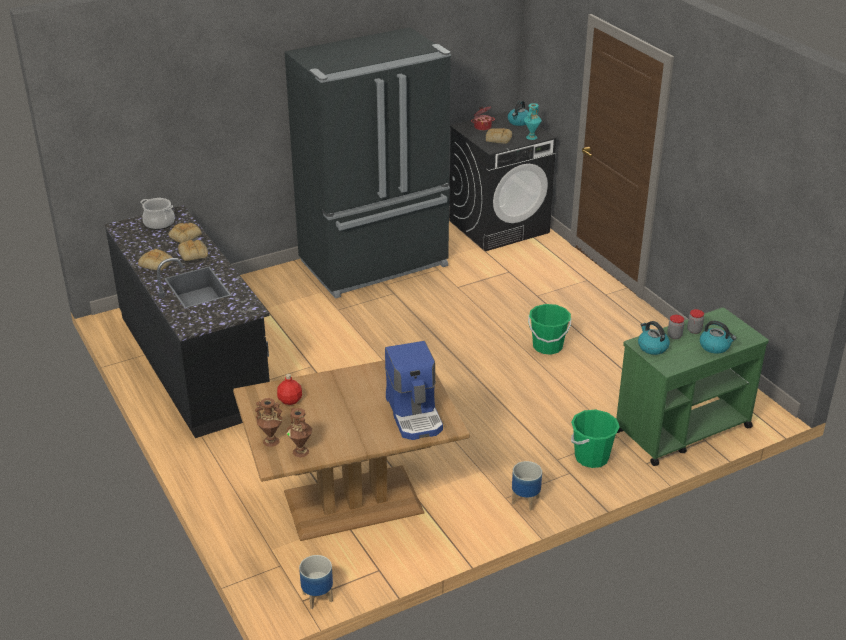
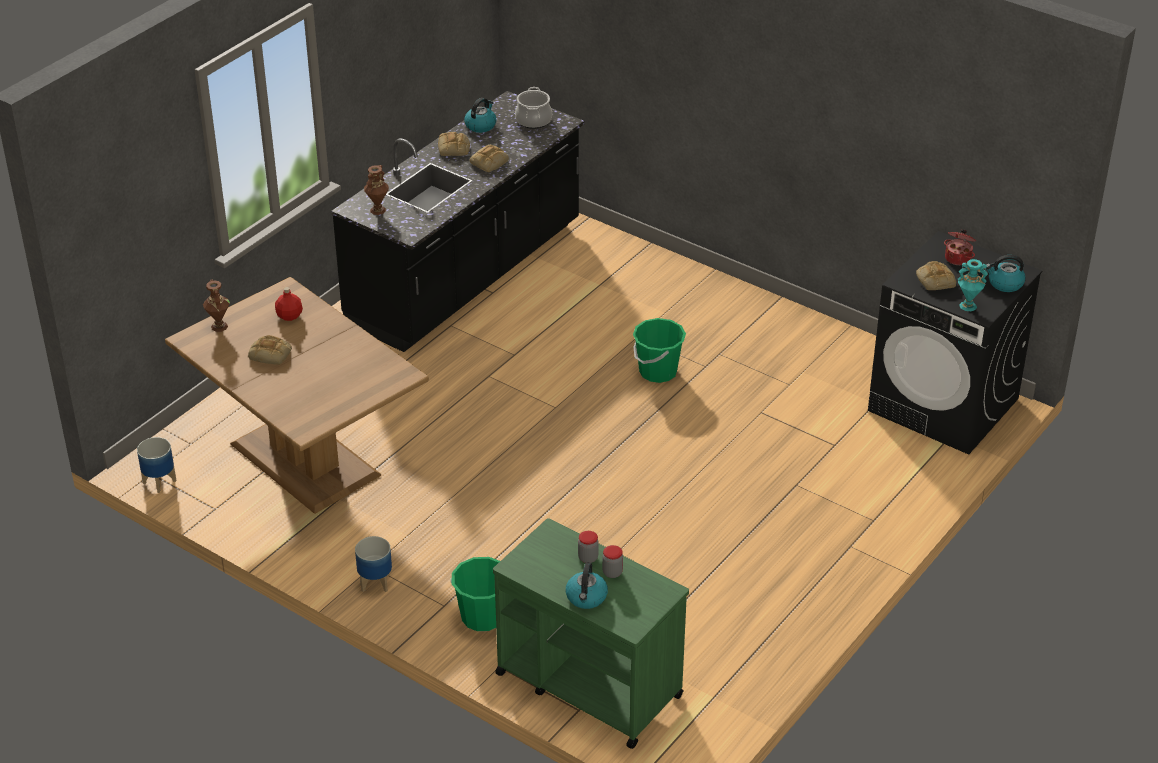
camera: 65 degrees right, 5 degrees up
(185, 235) = (521, 144): bread -> bread (271, 354)
(301, 451) = (213, 349): brown vase -> brown vase (378, 210)
(375, 264) = (757, 332): black fridge -> none
(415, 414) = (311, 401): coffee machine -> none
(547, 346) = (685, 524): green bucket -> green bucket (658, 371)
(652, 347) = (550, 544): kettle -> kettle (480, 125)

